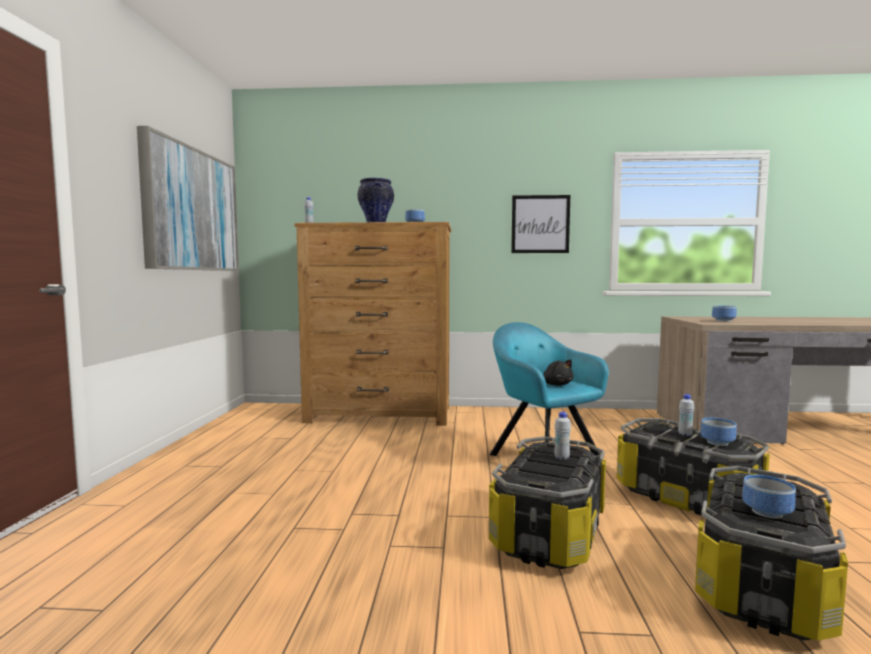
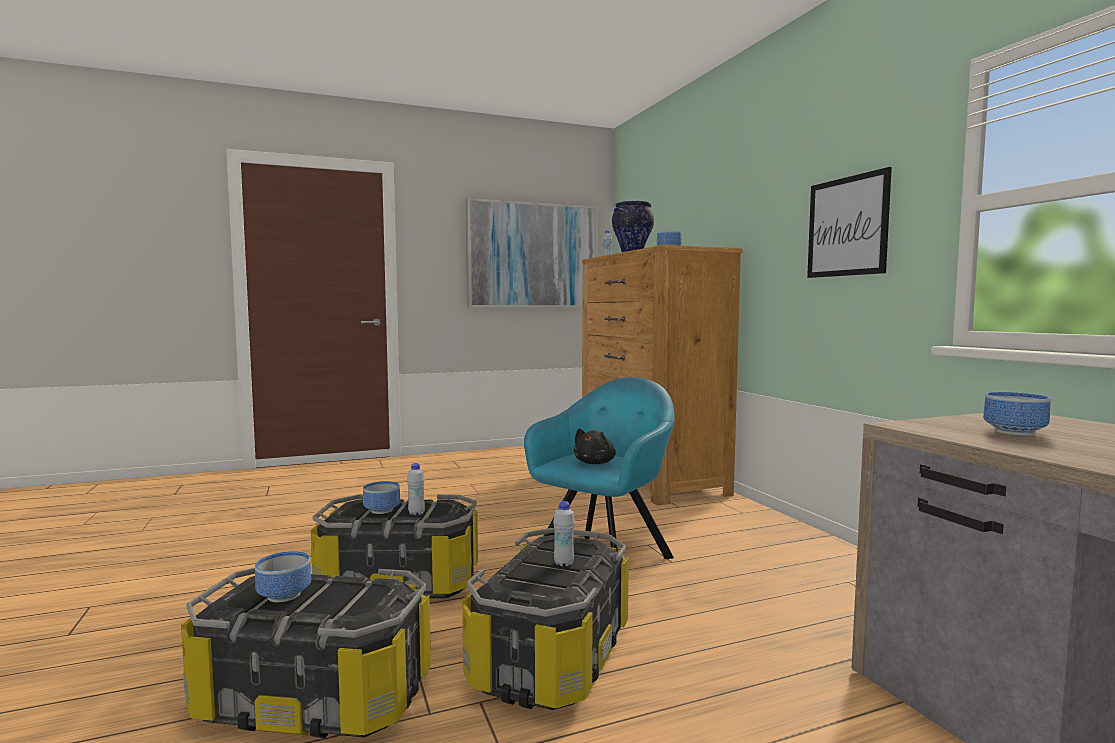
camera: 65 degrees right, 0 degrees up
(717, 442) = (543, 582): bowl -> bowl (383, 510)

